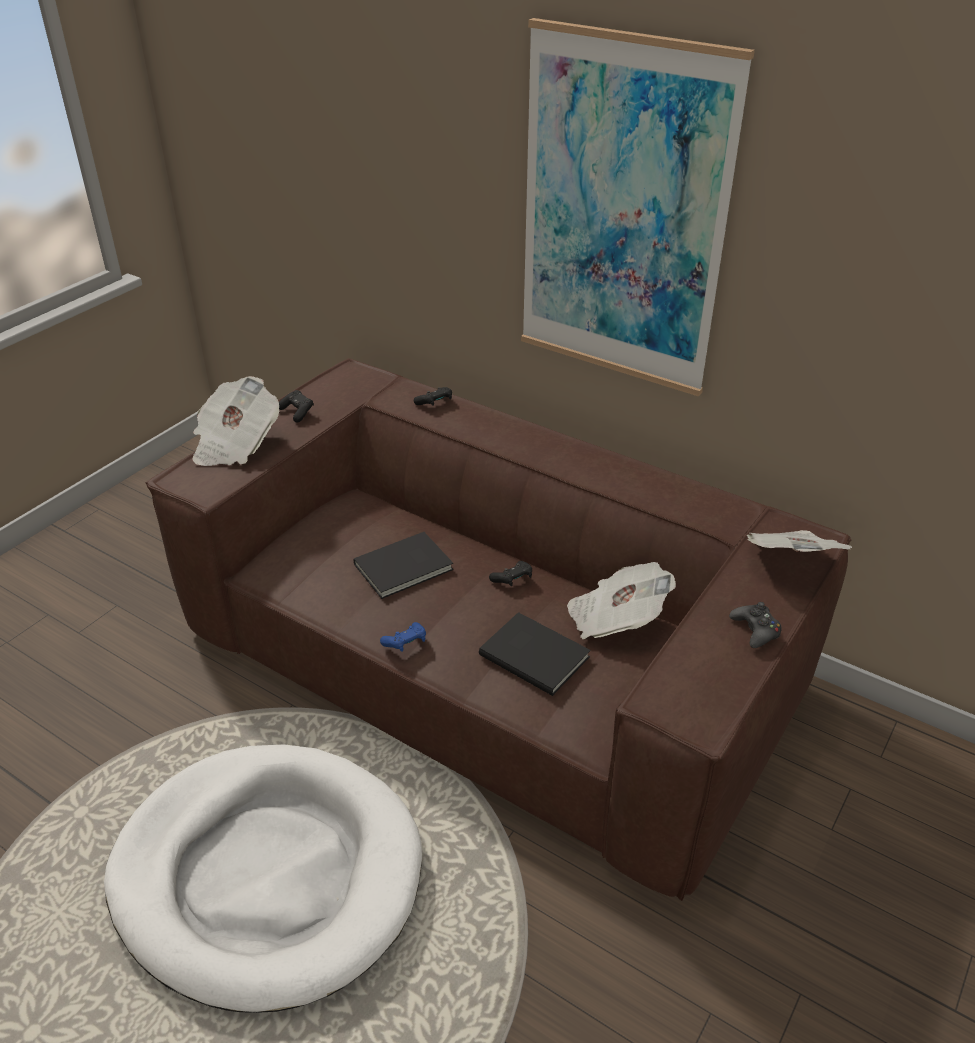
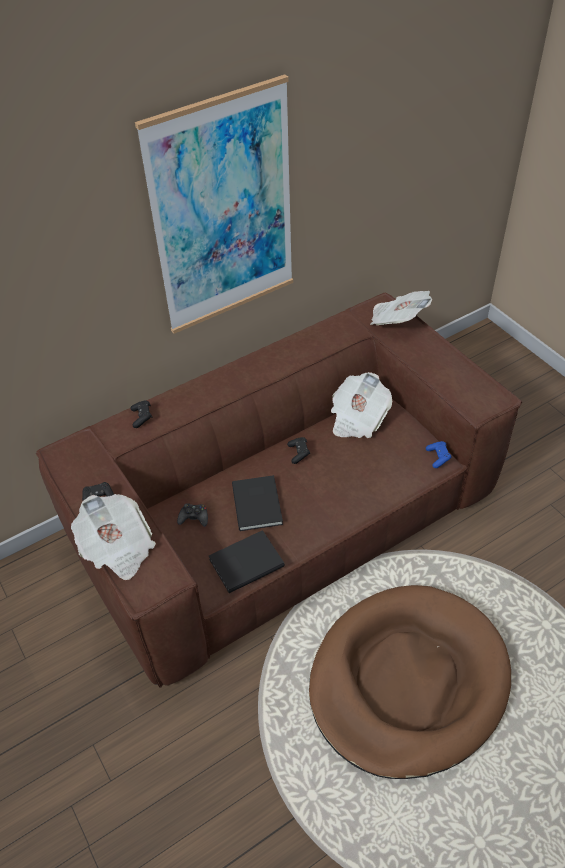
camera: 65 degrees left, 10 degrees up
(268, 875) = (407, 682): white dog bed -> brown dog bed
(405, 644) = (330, 524): blue game controller -> blue game controller (438, 457)
(534, 654) = (368, 464): black book -> black book (244, 562)
(755, 630) = (443, 354): black game controller -> black game controller (194, 517)

